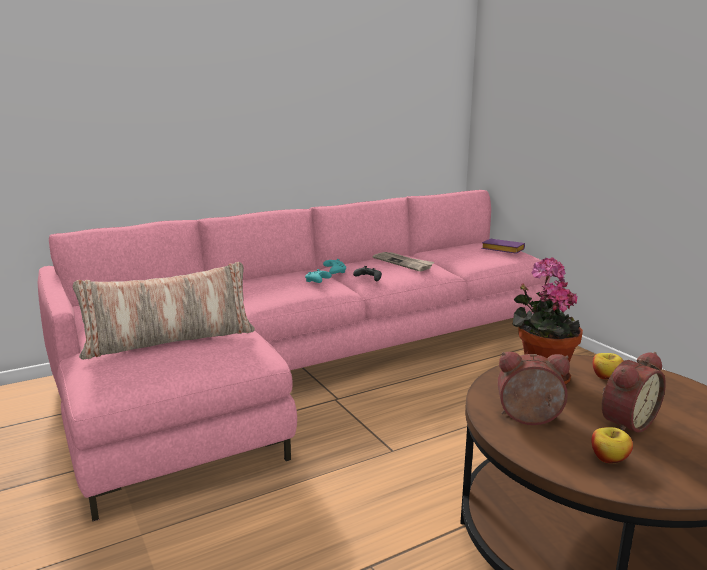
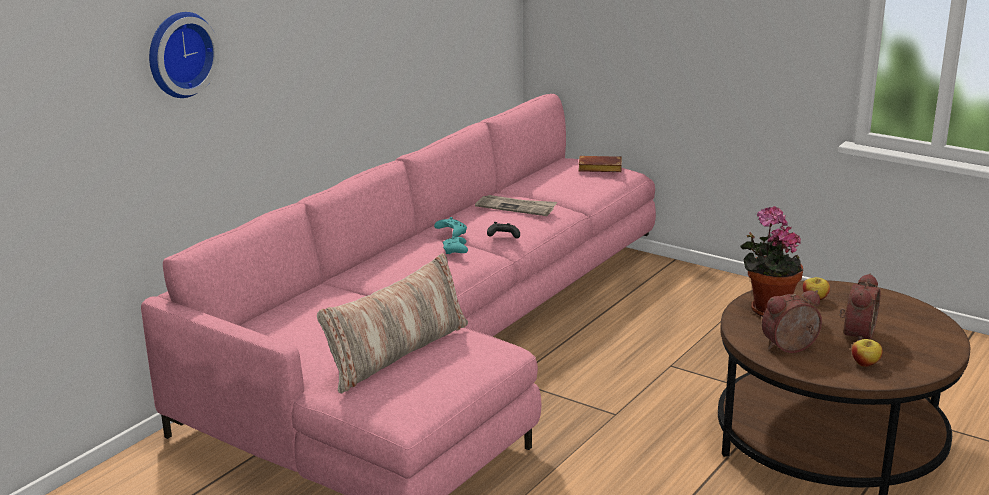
camera: 25 degrees left, 5 degrees up
(93, 80) = (178, 54): none -> wall clock
(501, 250) = (598, 169): purple book -> brown book

